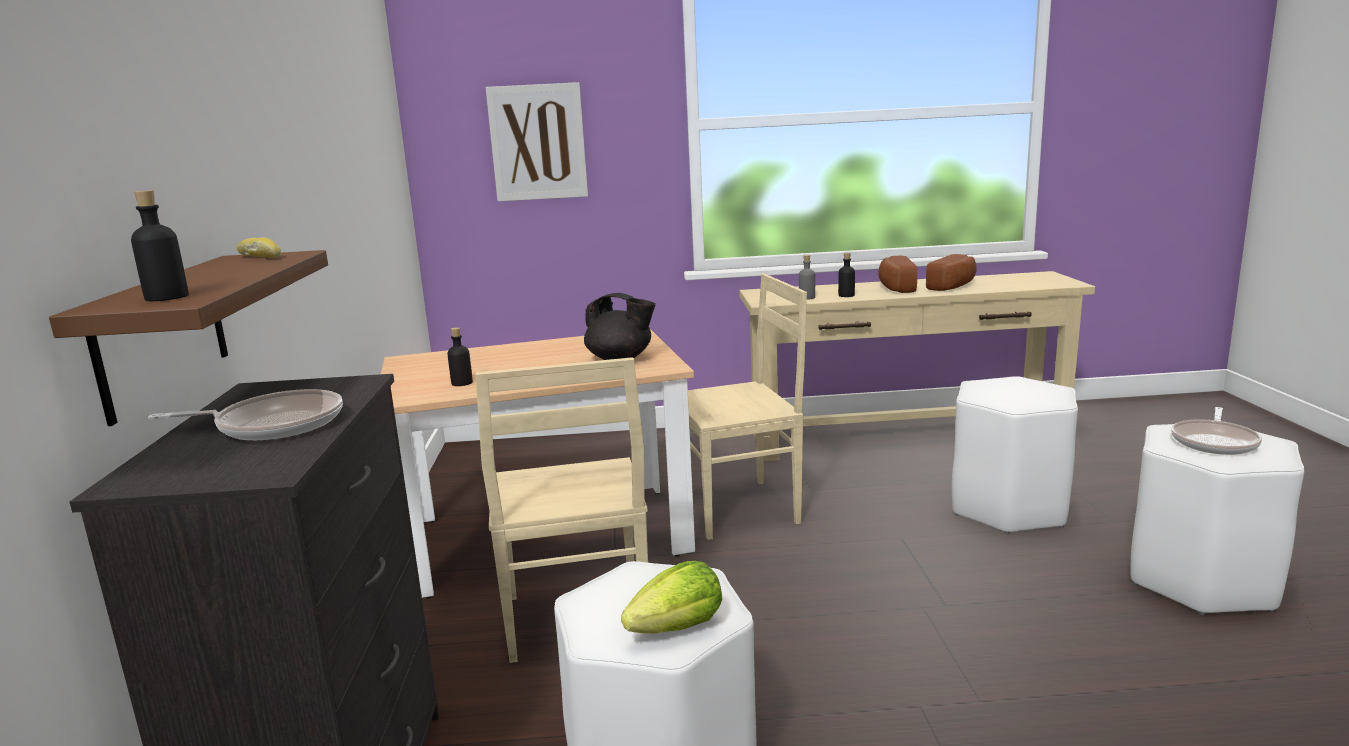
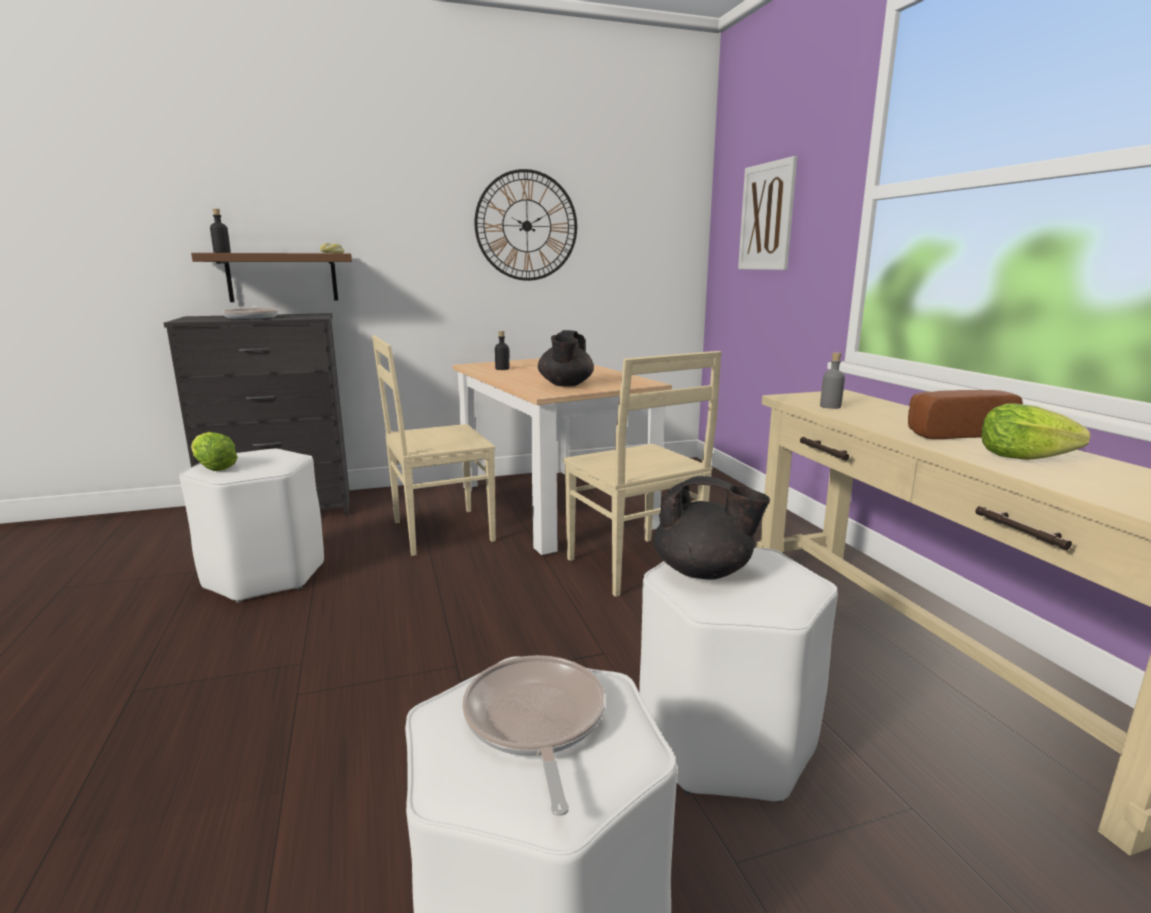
camera: 75 degrees right, 0 degrees up
(331, 170) = (526, 226): none -> wall clock
(846, 295) = (866, 417): black bottle -> none
(954, 286) = (1022, 457): bread -> lettuce
(1012, 397) = (704, 572): none -> black teapot
(1215, 442) = (535, 722): frying pan -> frying pan turned 60 degrees clockwise

